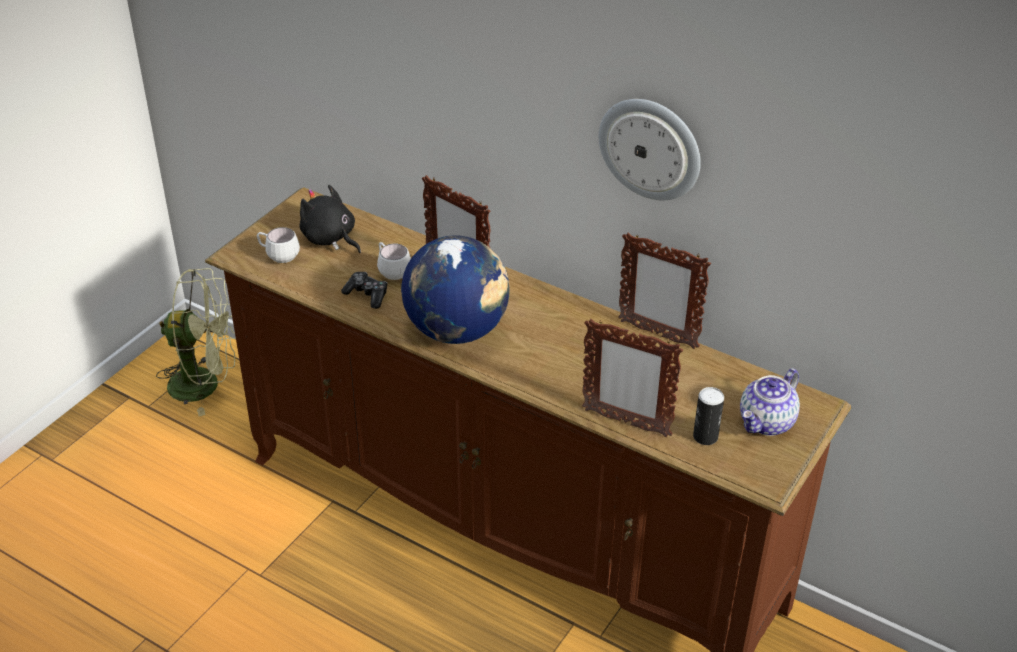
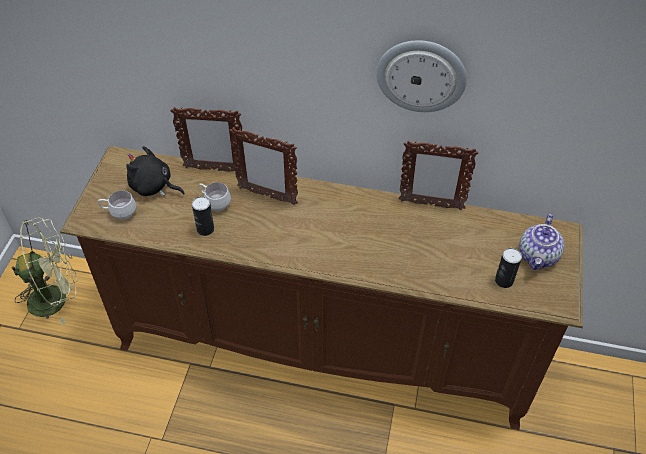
camera: 20 degrees left, 10 degrees up
(367, 295) = (205, 229): game controller -> can
(457, 330) = (288, 241): globe -> none
(625, 422) = (444, 285): picture frame -> picture frame (214, 169)

